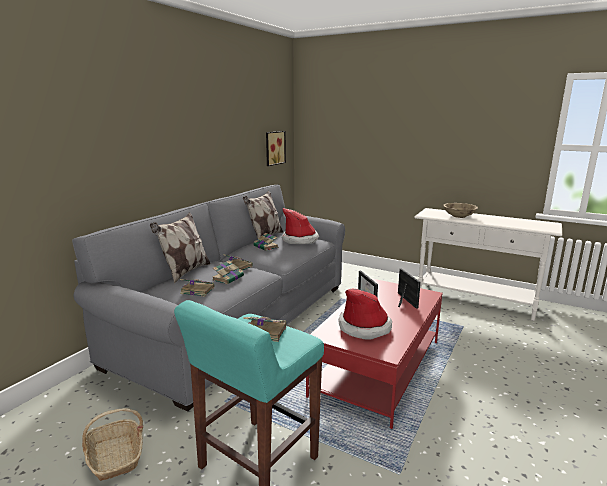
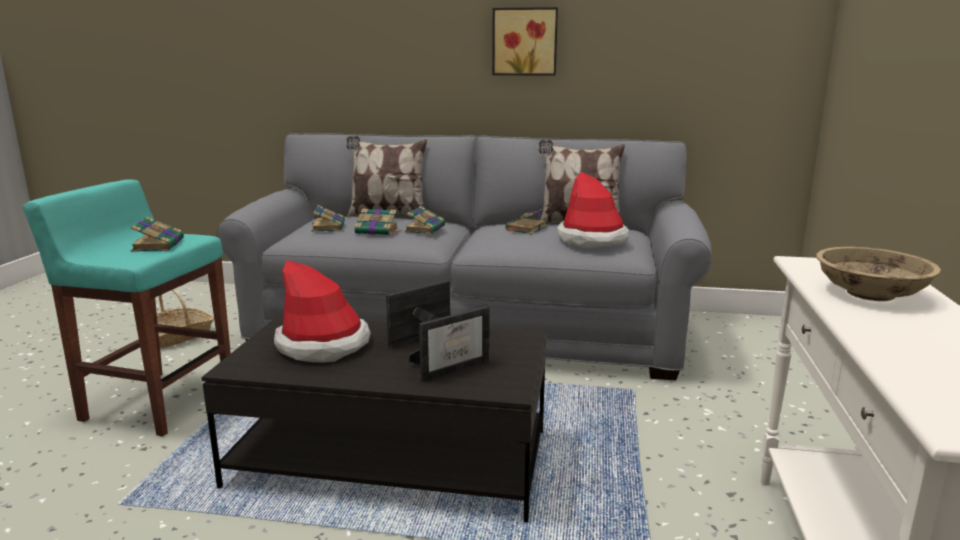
camera: 70 degrees right, 0 degrees up
(274, 148) = (739, 73): picture -> picture (525, 42)
(378, 367) = (392, 458): red coffee table -> black coffee table

